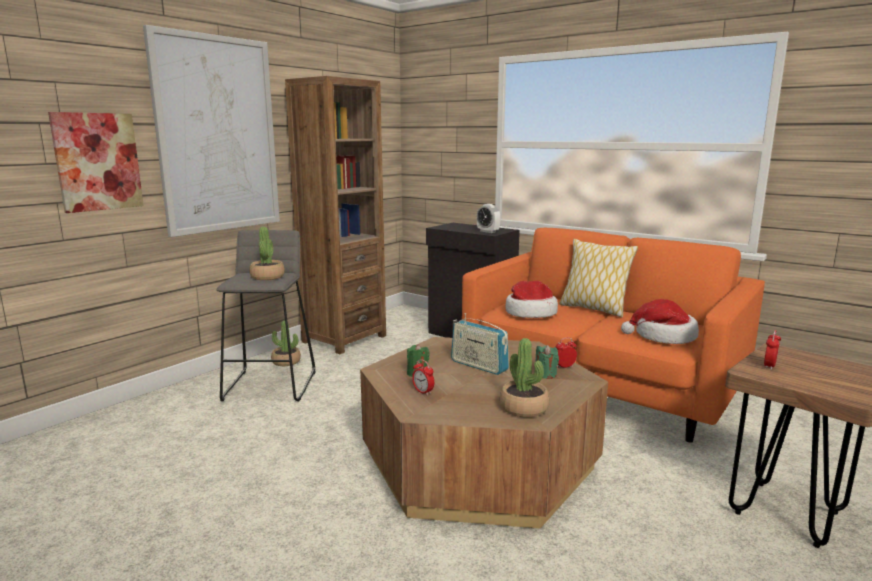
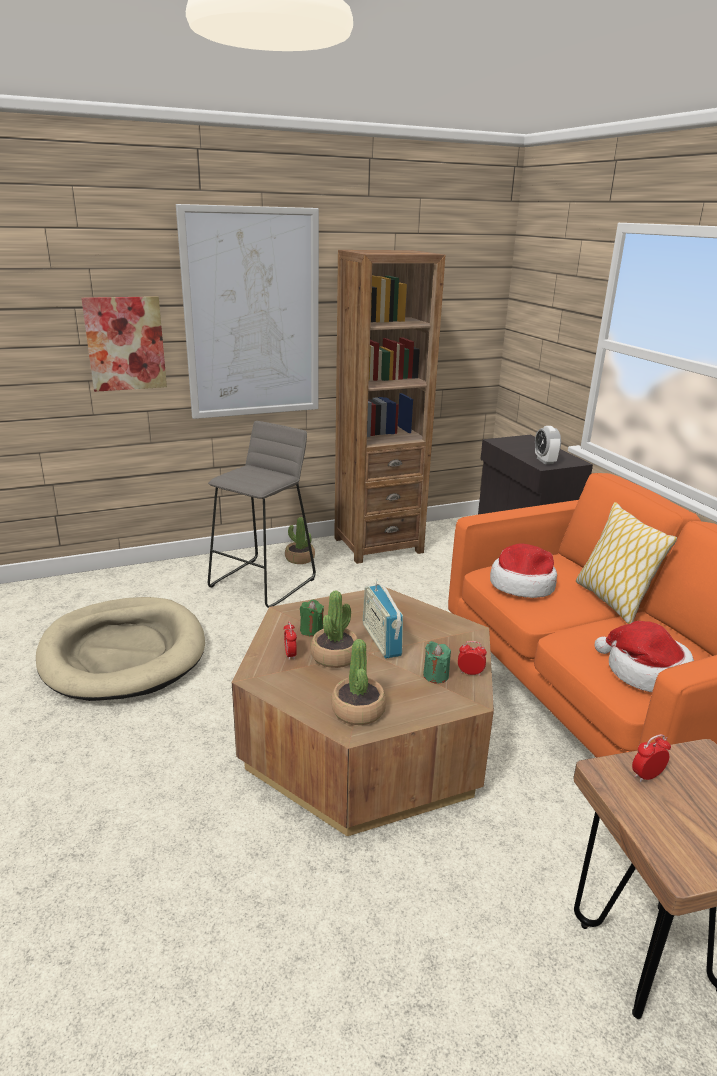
camera: 30 degrees right, 10 degrees up
(183, 475) = (123, 653): none -> beige dog bed
(267, 277) = (261, 477): potted plant -> potted plant (335, 656)

